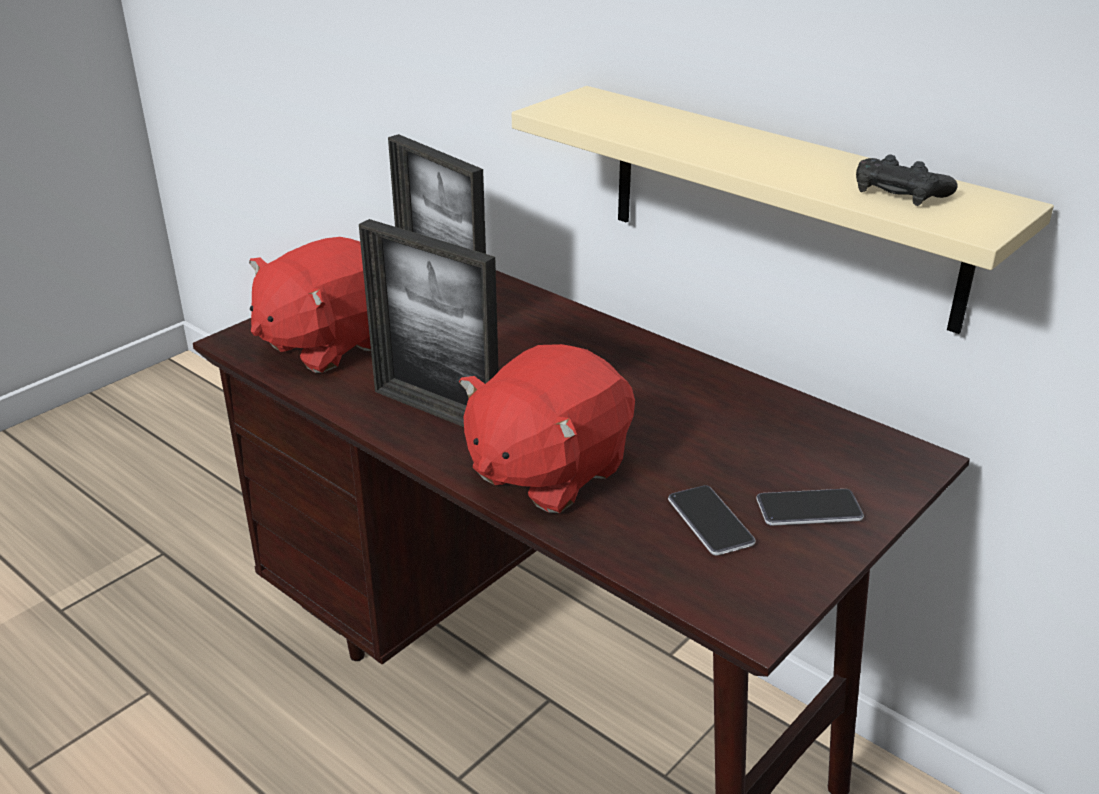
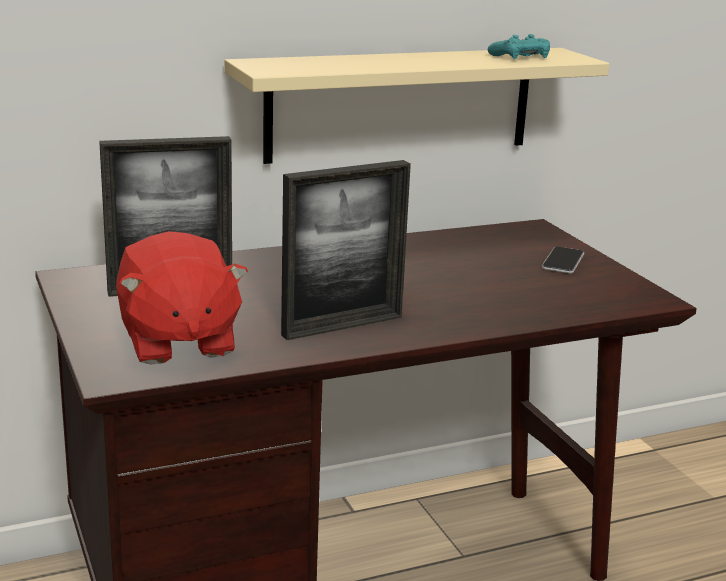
camera: 65 degrees left, 10 degrees down
(546, 471) = (461, 311): red plush toy -> none
(710, 521) = (556, 285): phone -> none
(900, 192) = (520, 57): black game controller -> turquoise game controller

